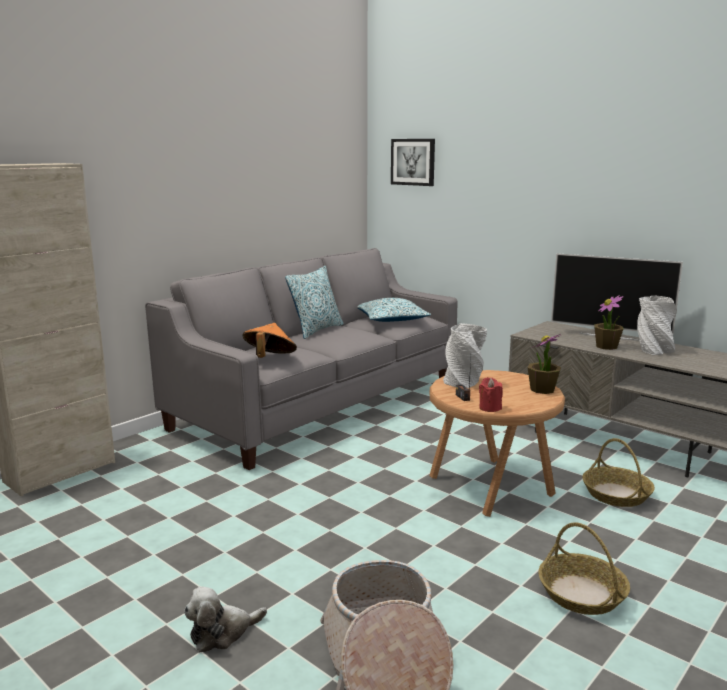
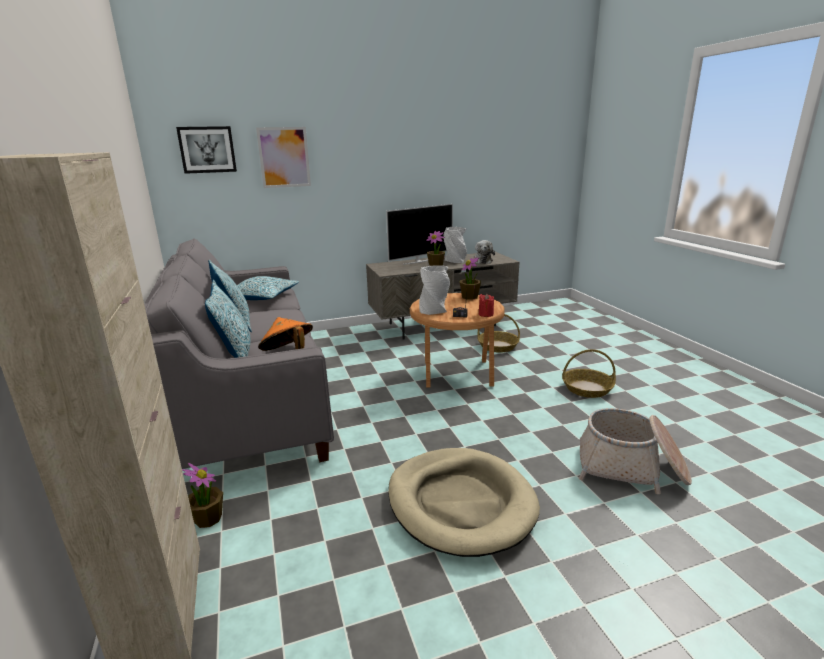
camera: 60 degrees left, 5 degrees up
(147, 453) = (208, 518): none -> potted plant
(222, 633) = (576, 531): plush toy -> plush toy (482, 261)
(227, 551) = (460, 503): none -> beige dog bed
(253, 348) = (235, 356): none -> pillow
(478, 174) = (284, 157): none -> picture

